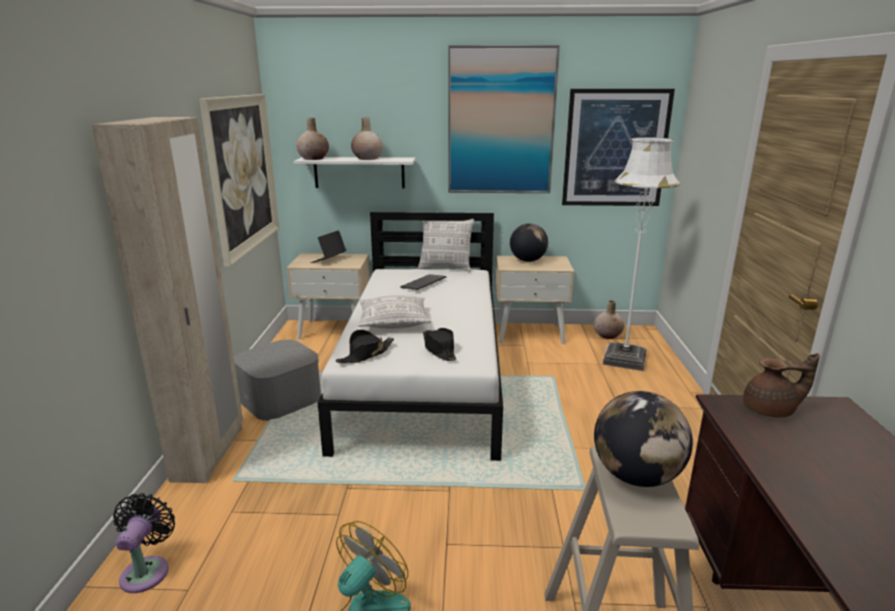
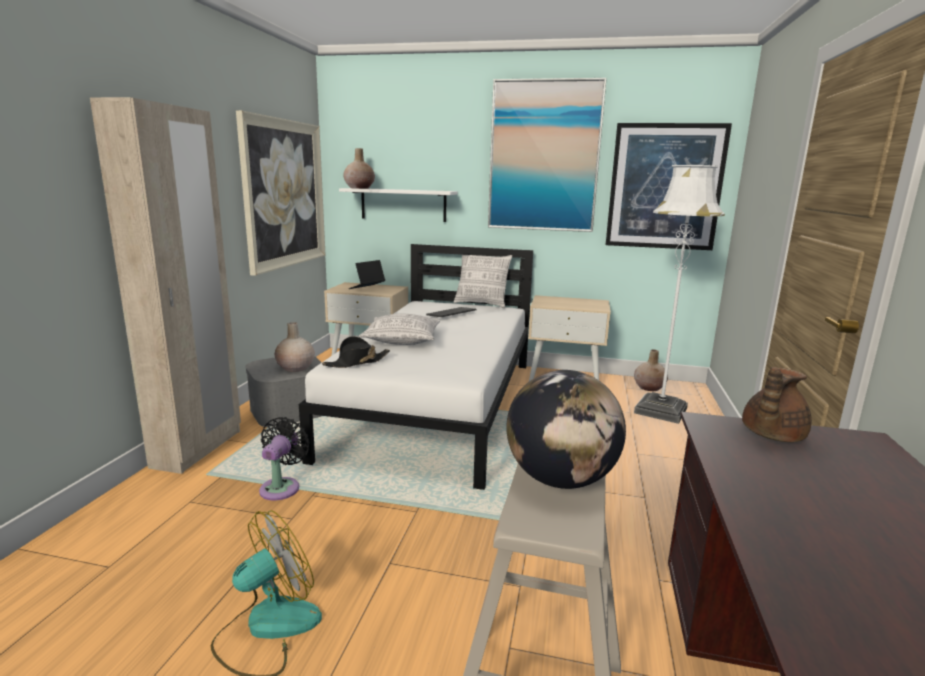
camera: 10 degrees right, 5 degrees down
(147, 570) = (82, 543): black fan -> black fan (282, 487)
(367, 158) = (410, 189): beige vase -> beige vase (295, 368)
(439, 349) = (434, 365): black hat -> none
(527, 260) = (565, 300): globe -> none
(771, 410) = (770, 435): brown teapot -> brown teapot turned 120 degrees clockwise

